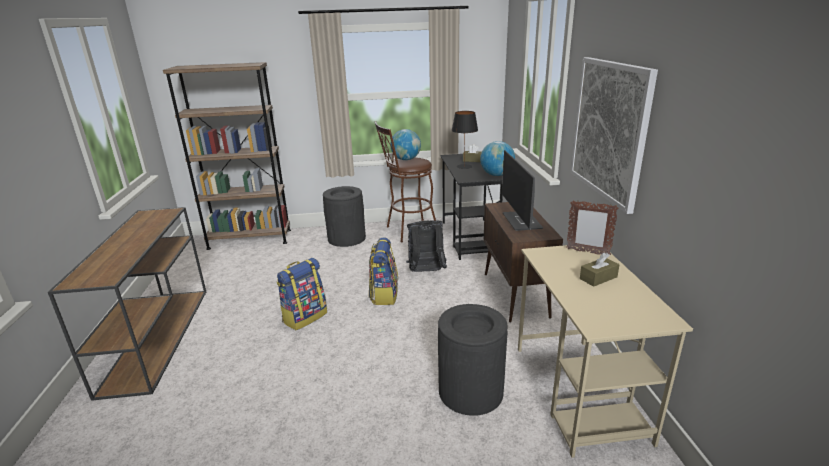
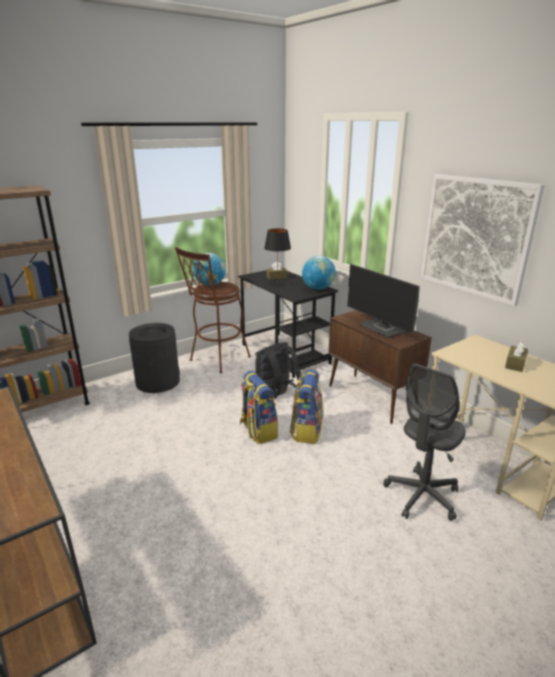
camera: 30 degrees left, 0 degrees up
(305, 317) = (198, 480): backpack -> backpack (306, 430)
(470, 391) = (422, 496): black trash can -> grey office chair
(587, 252) = (479, 344): picture frame -> none

